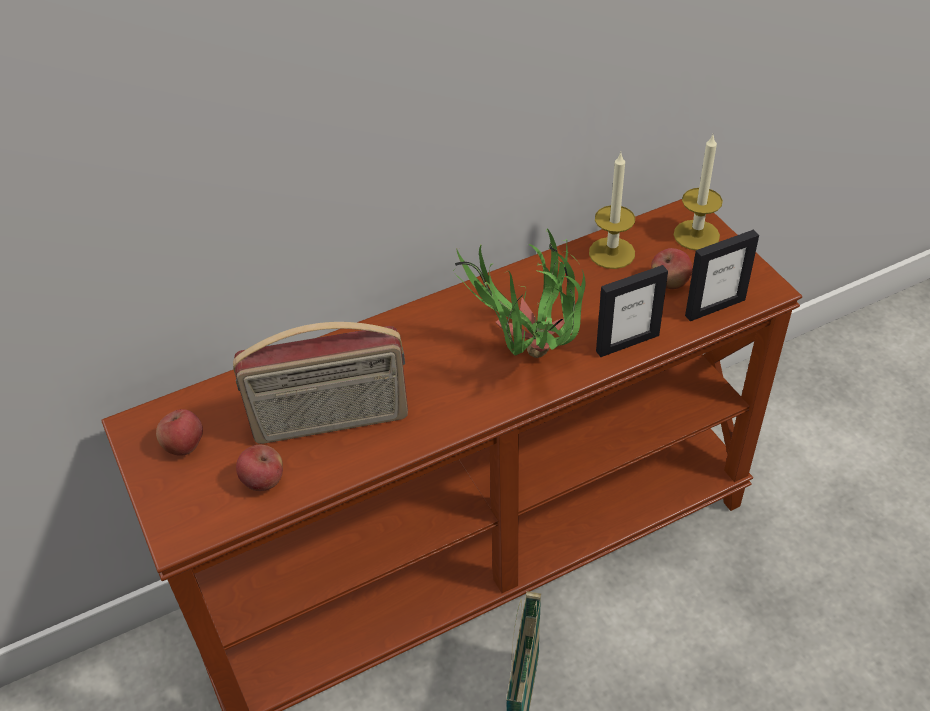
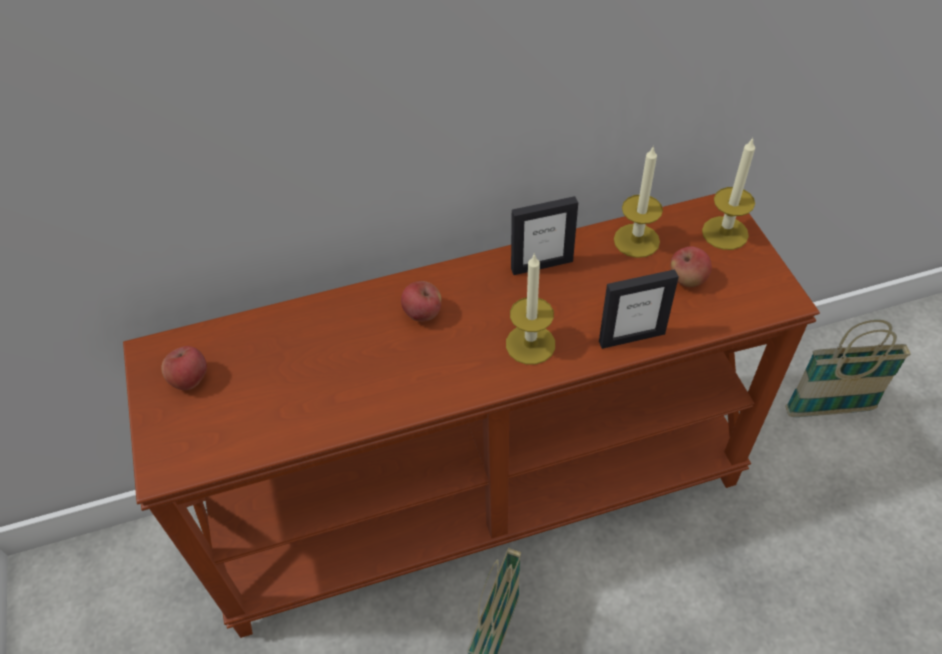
camera: 10 degrees right, 5 degrees up
(263, 481) = (253, 427): apple -> apple (422, 313)
(331, 422) = (329, 377): radio -> none
(529, 363) = (530, 344): potted plant -> candle
(714, 307) = (727, 312): picture frame -> picture frame (541, 265)
(819, 418) = (829, 409): none -> basket

